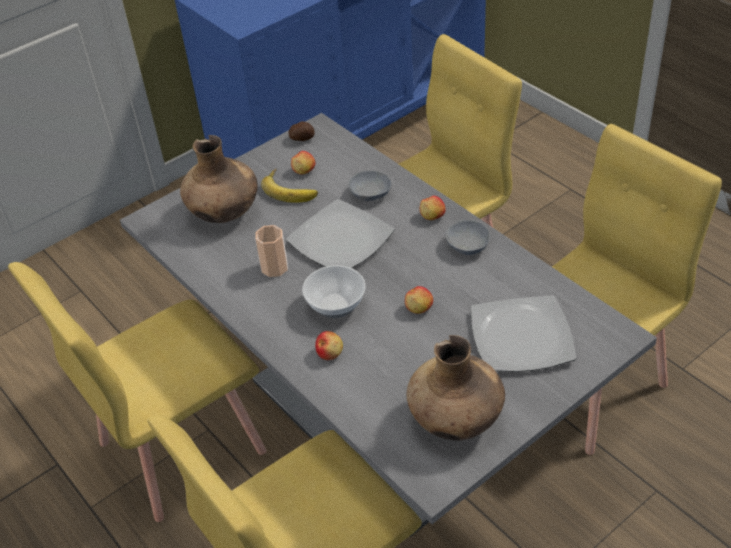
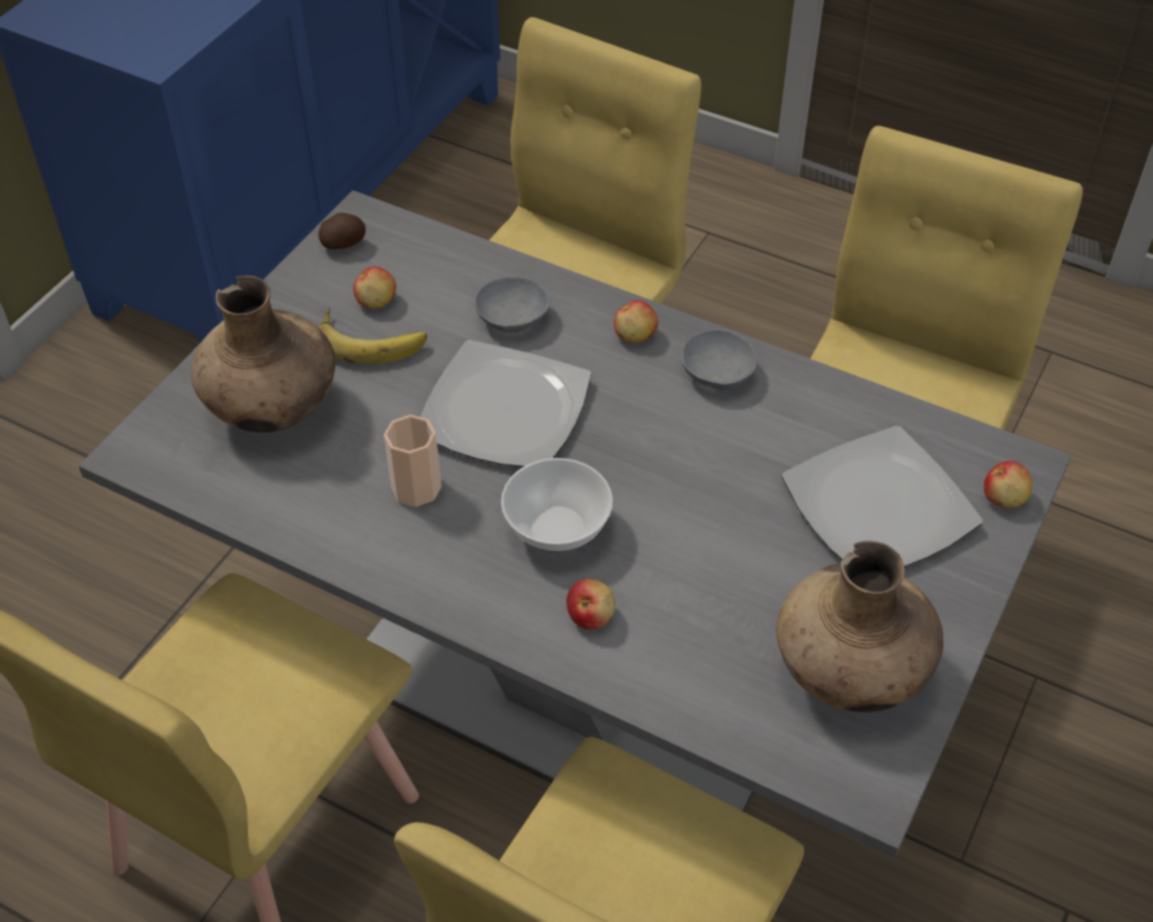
camera: 25 degrees left, 5 degrees up
(419, 308) = (695, 499): apple -> apple (1004, 497)

